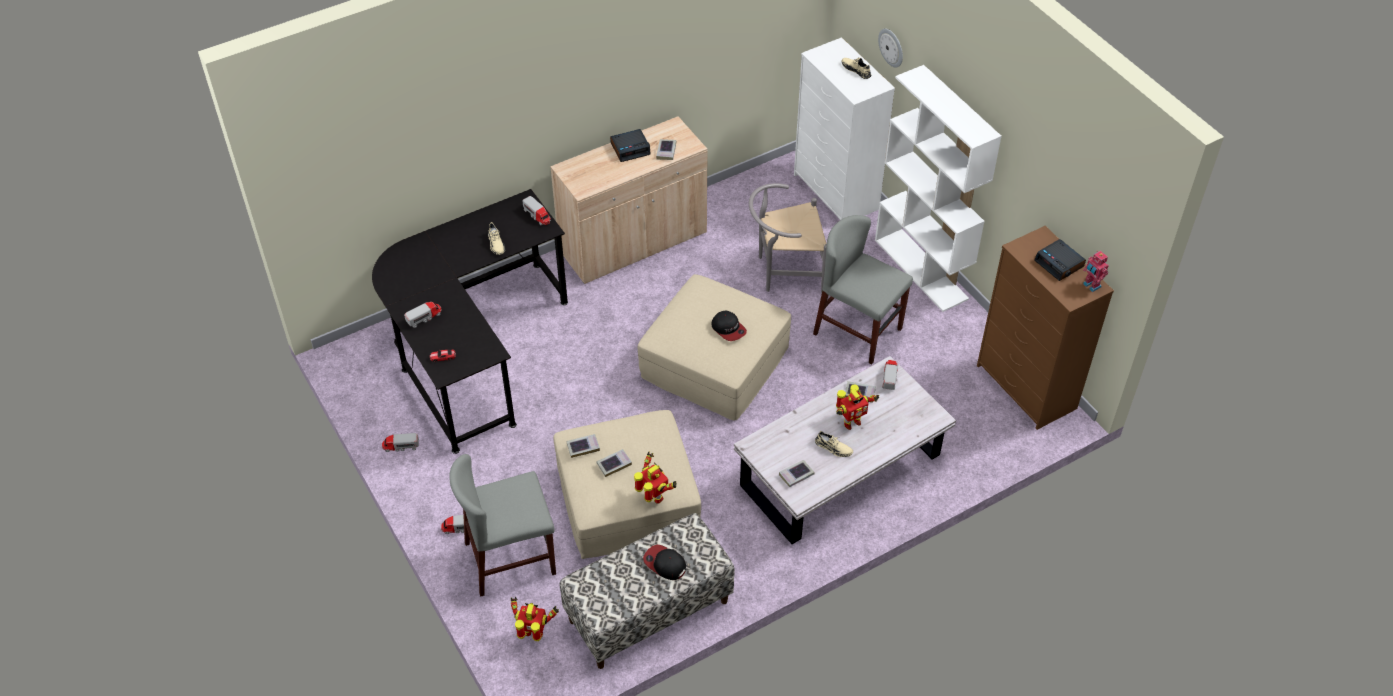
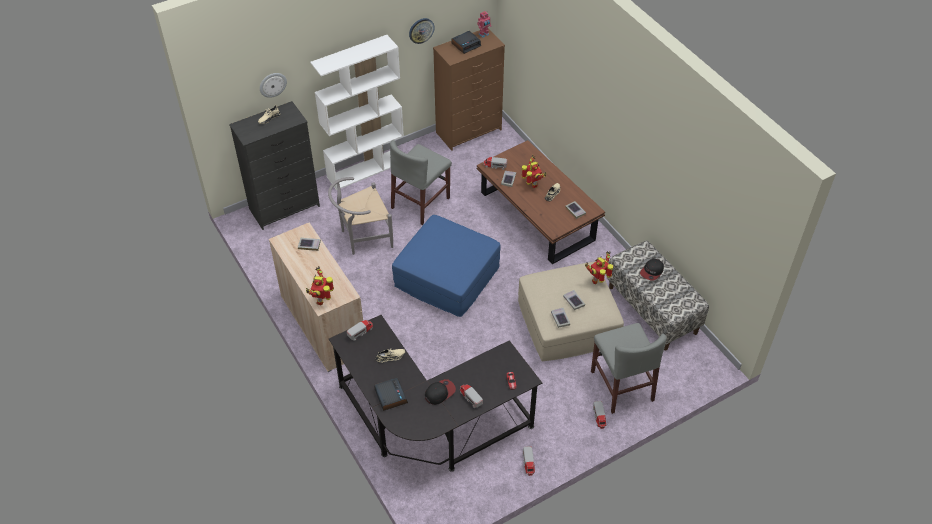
camera: 90 degrees left, 0 degrees up
(534, 635) = (678, 369): toy robot -> toy robot (322, 300)
(630, 148) = (303, 266): alarm clock -> alarm clock (390, 396)
(715, 362) = (446, 276): beige ottoman -> blue ottoman
(728, 329) = (451, 242): cap -> cap (440, 392)
(784, 271) = (362, 238): grey chair -> grey chair turned 75 degrees clockwise
(836, 192) = (285, 207): white dresser -> black dresser
(841, 471) = (537, 216): white coffee table -> brown coffee table
(1043, 186) = (421, 30): none -> wall clock

